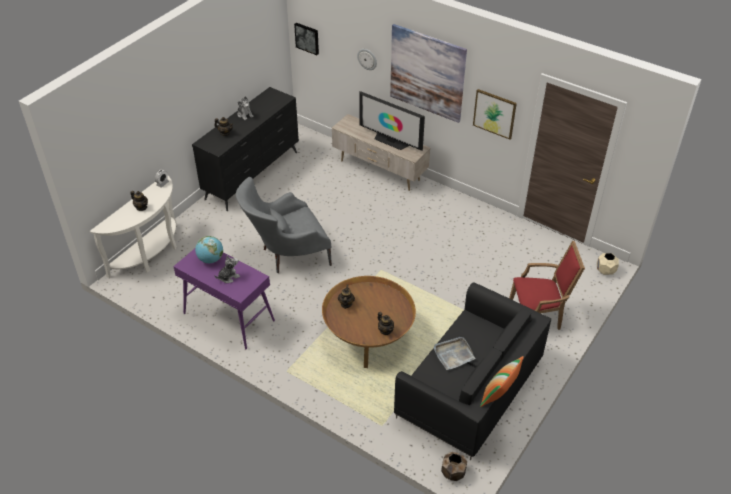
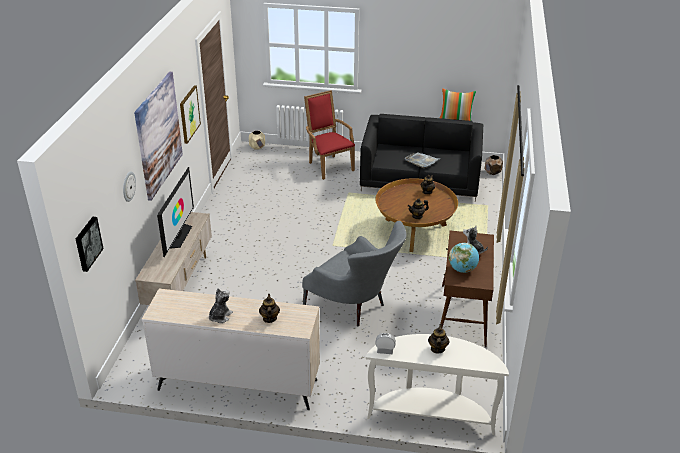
camera: 115 degrees left, 10 degrees down
(228, 317) = (463, 315): purple console table -> brown console table
(252, 175) = (237, 384): black dresser -> beige dresser

